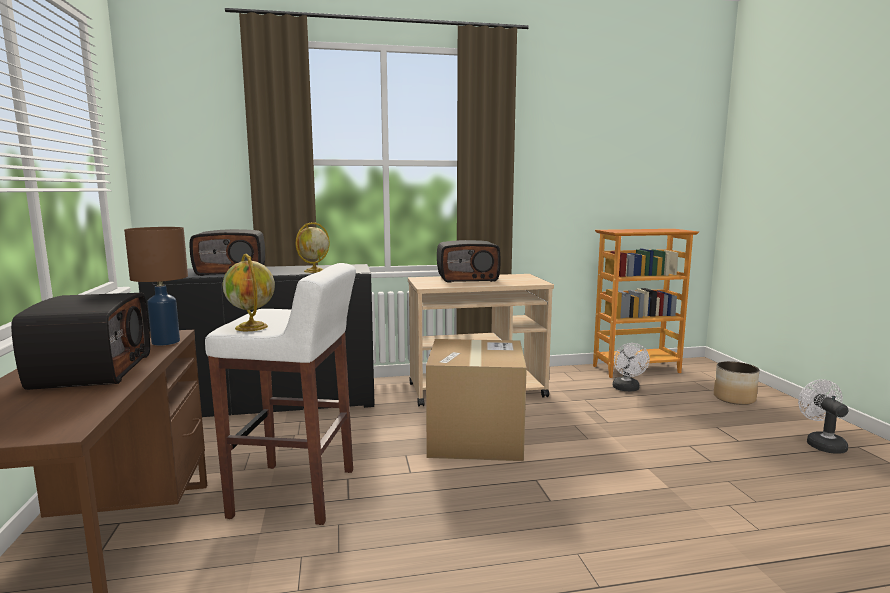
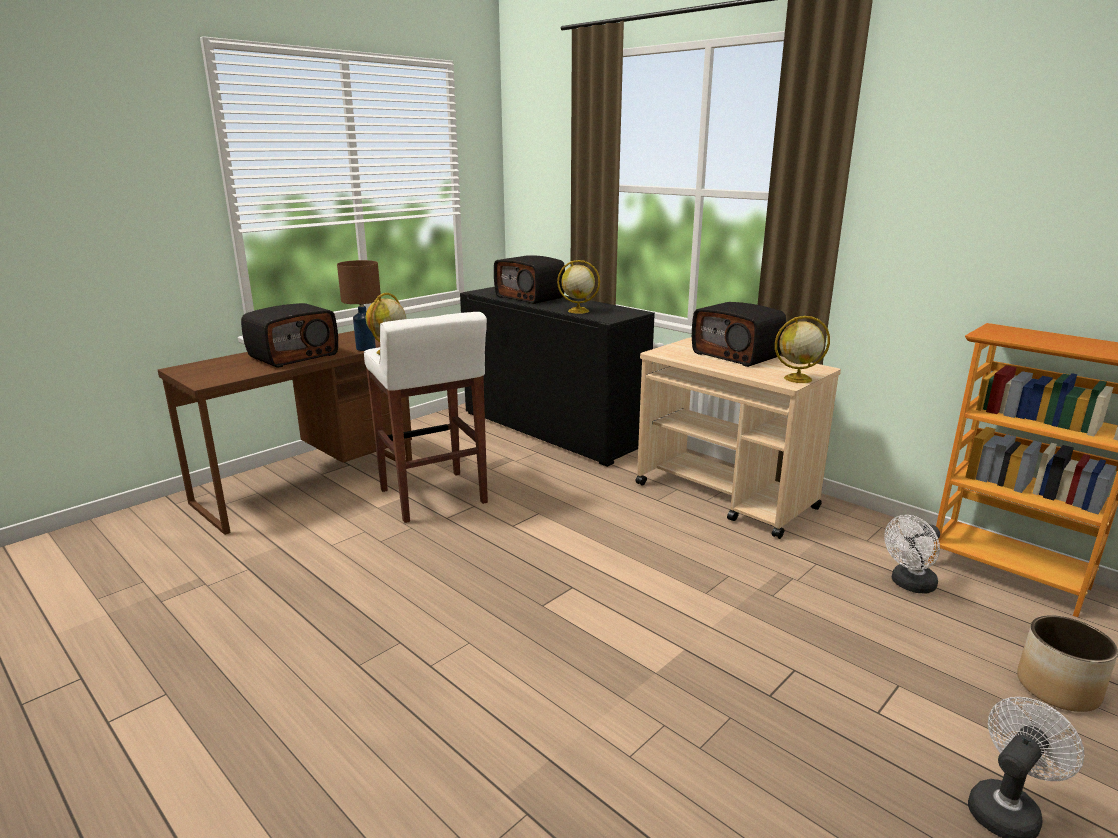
camera: 55 degrees right, 10 degrees up
(475, 438) = (614, 531): cardboard box -> none
(534, 280) = (797, 379): none -> globe

